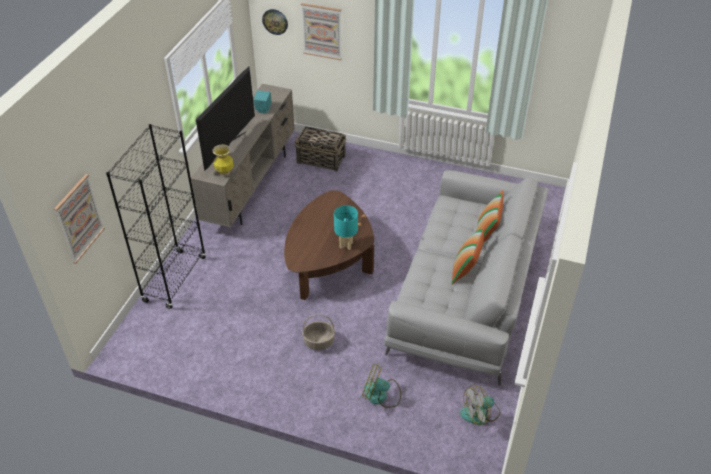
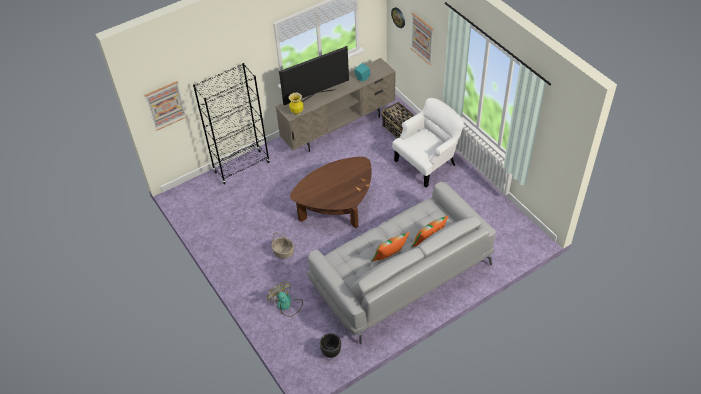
camera: 40 degrees right, 5 degrees up
(346, 245) = (337, 199): turquoise table lamp -> none
(379, 176) = (427, 162): none -> white armchair
(480, 413) = (331, 352): fan -> black planter

